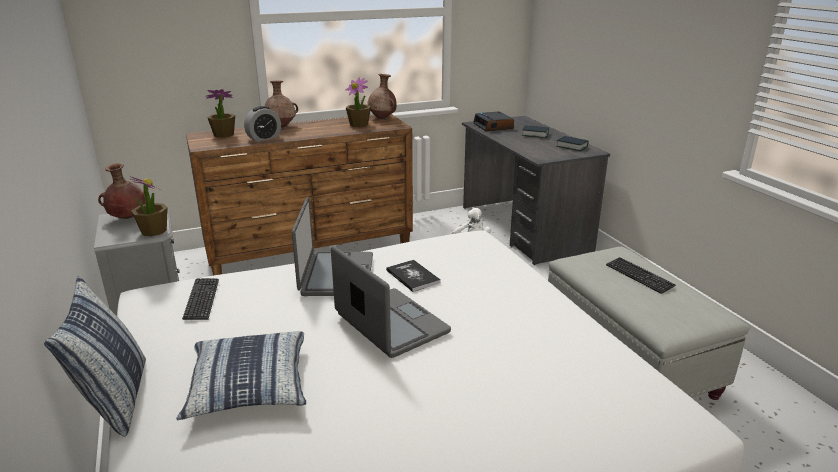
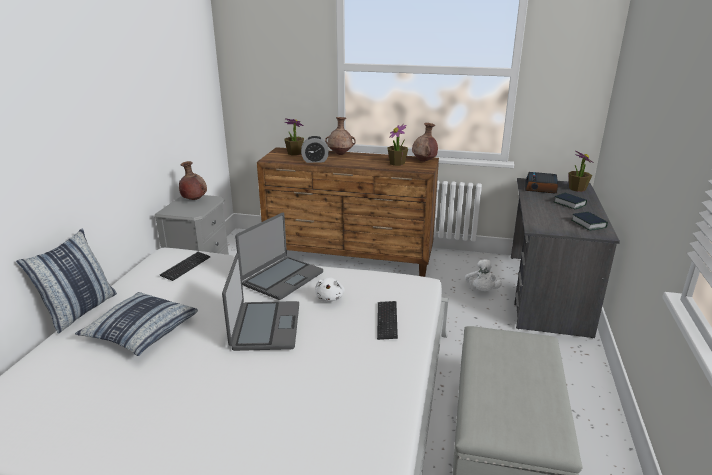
camera: 35 degrees right, 0 degrees up
(153, 231) = (194, 212): potted plant -> potted plant (577, 189)
(413, 276) = (330, 298): book -> white plush toy
(639, 276) = (526, 370): keyboard -> keyboard (387, 321)

